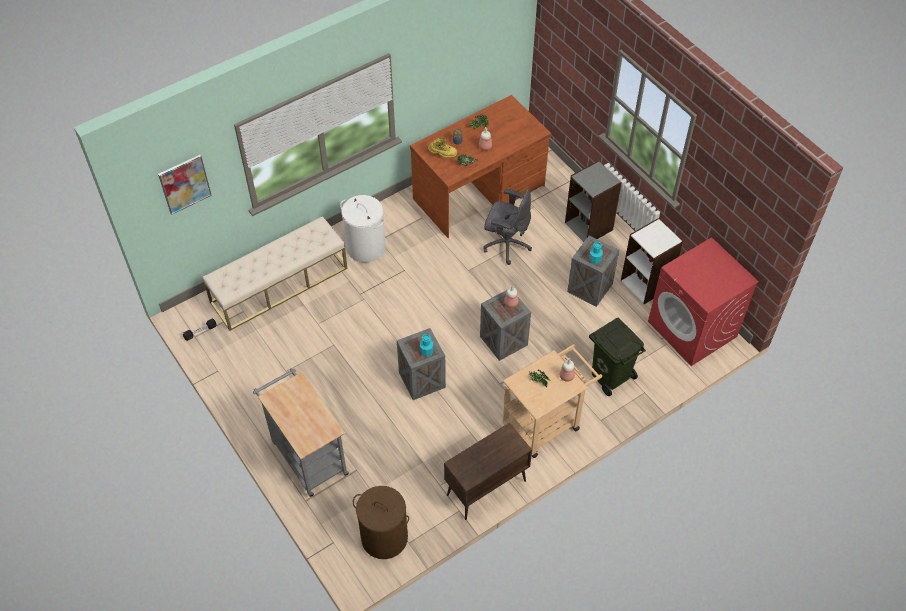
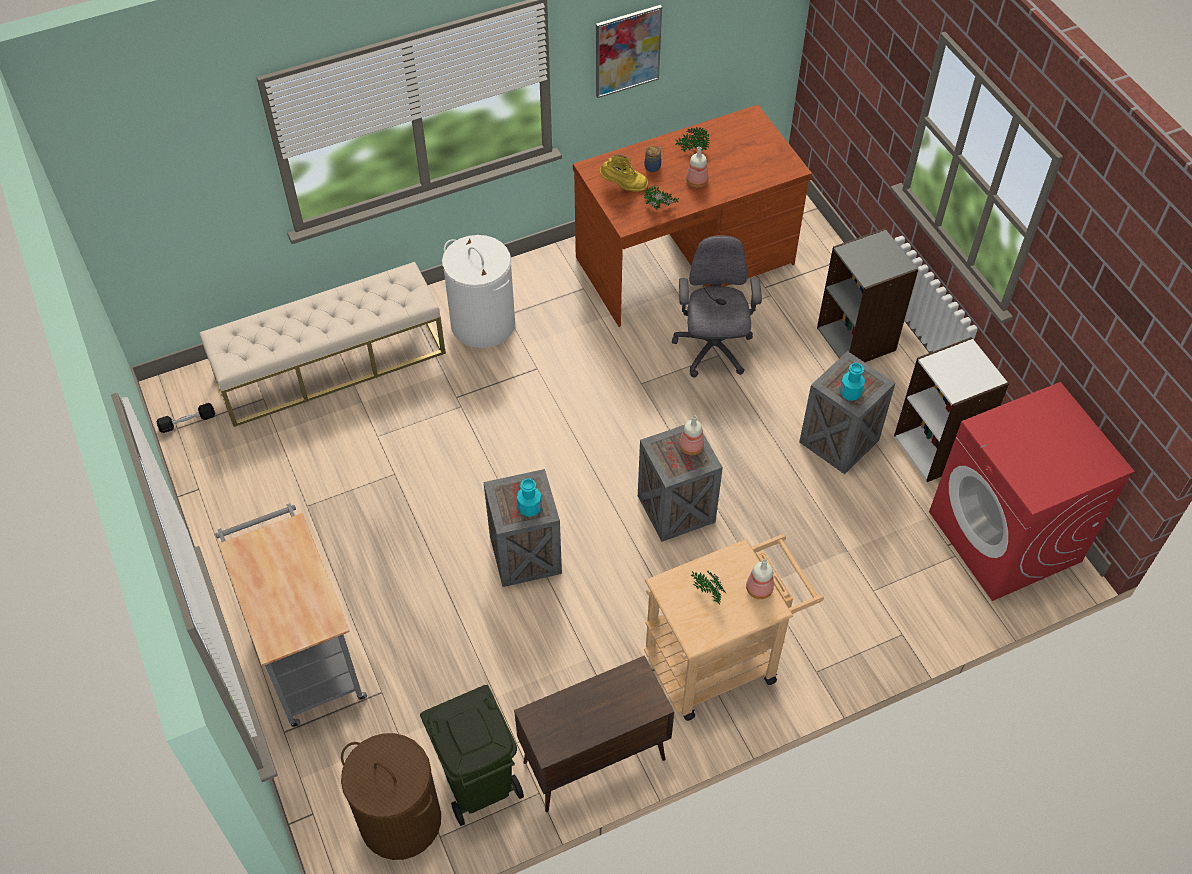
camera: 10 degrees right, 0 degrees up
(185, 184) = (167, 170): picture -> picture (627, 51)
(506, 244) = (712, 350): grey office chair -> grey office chair turned 120 degrees counterclockwise
(610, 375) = (848, 596): green trash can -> green trash can (479, 782)

